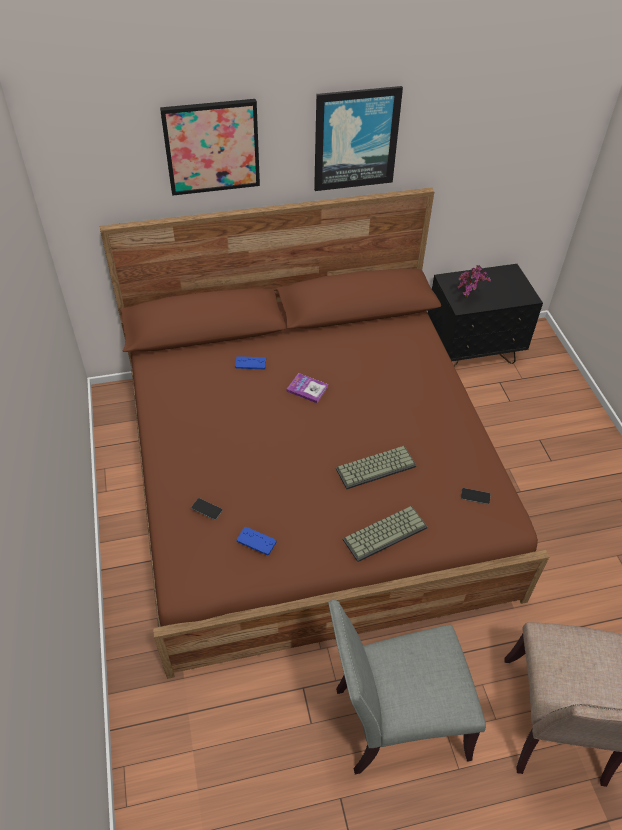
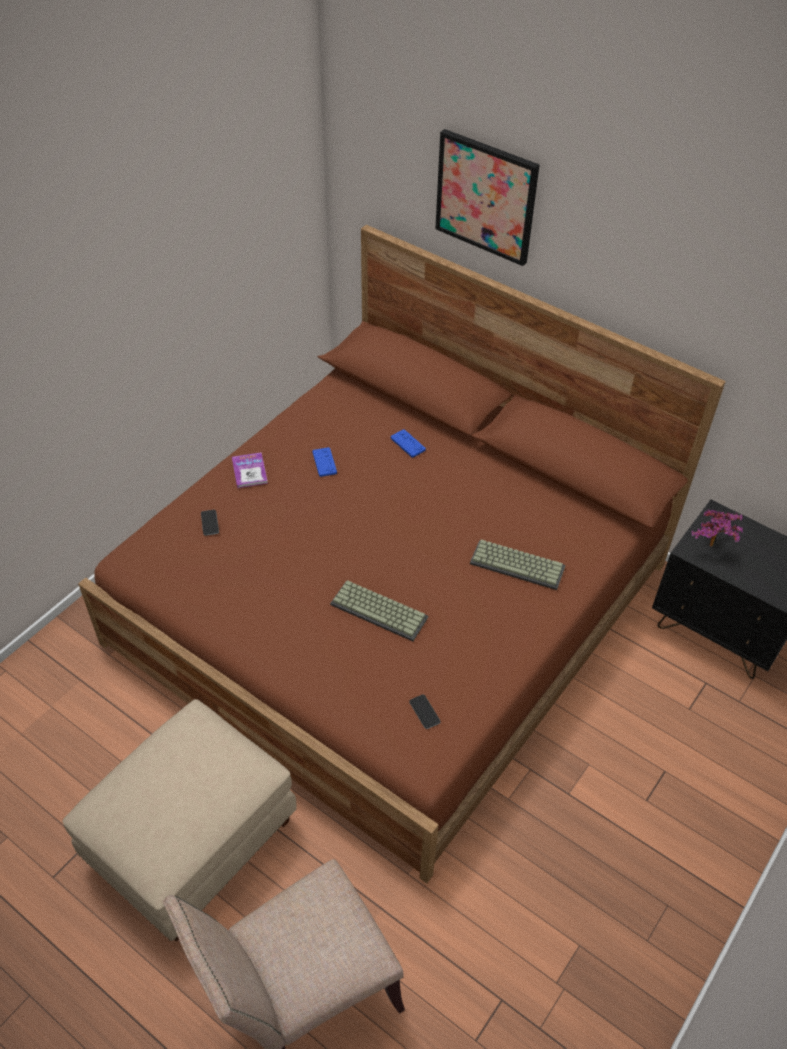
camera: 50 degrees right, 0 degrees up
(256, 541) = (207, 576): blue game controller -> blue game controller (324, 462)
(307, 389) = (421, 501): book -> book (249, 471)
(355, 139) = (643, 268): picture -> none
(385, 532) = (306, 663): keyboard -> keyboard (518, 564)
(394, 720) = (192, 840): grey chair -> beige ottoman

